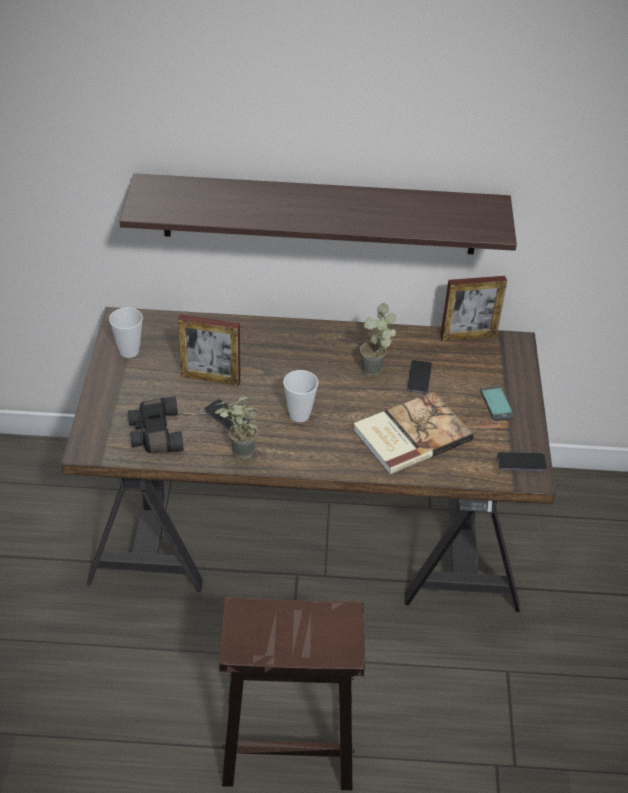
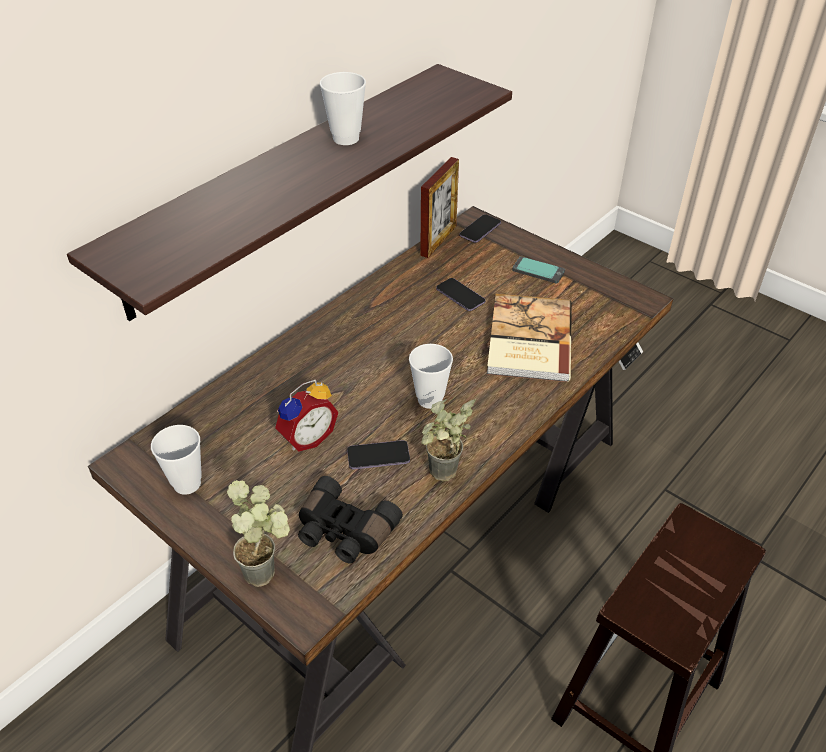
camera: 50 degrees left, 0 degrees up
(210, 378) = (306, 437): picture frame -> alarm clock
(358, 205) = (346, 138): none -> cup
(376, 373) = (426, 317): potted plant -> potted plant (269, 571)
(521, 463) = (621, 296): phone -> phone (480, 230)

